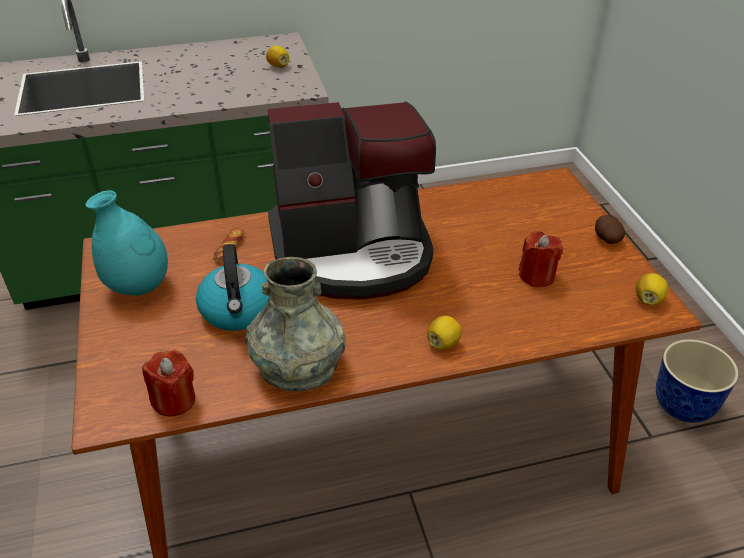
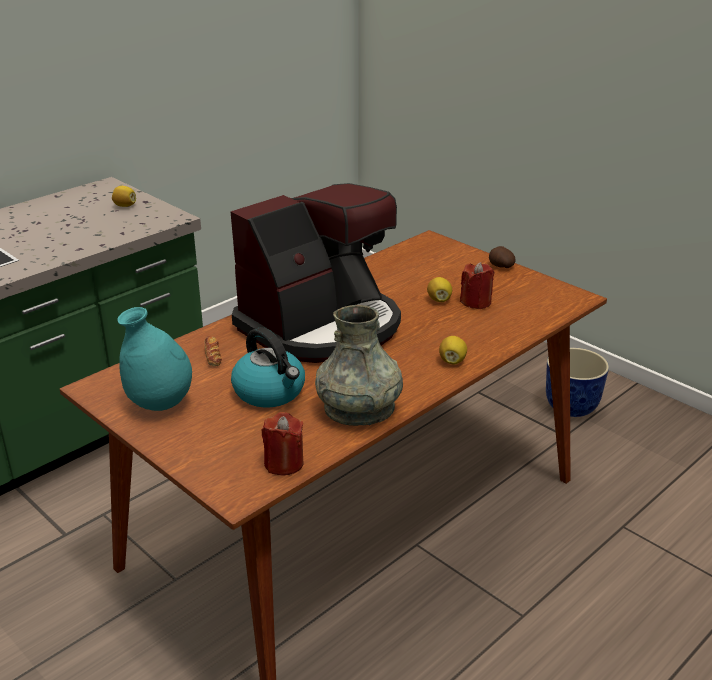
camera: 30 degrees left, 10 degrees down
(648, 299) = (562, 294): lemon -> lemon (439, 300)

